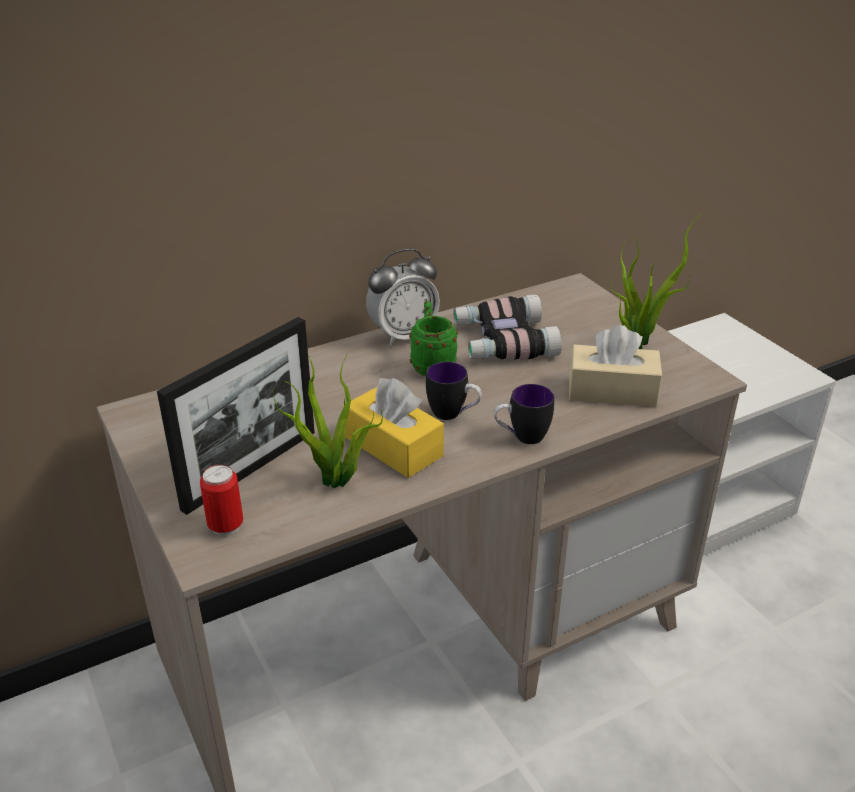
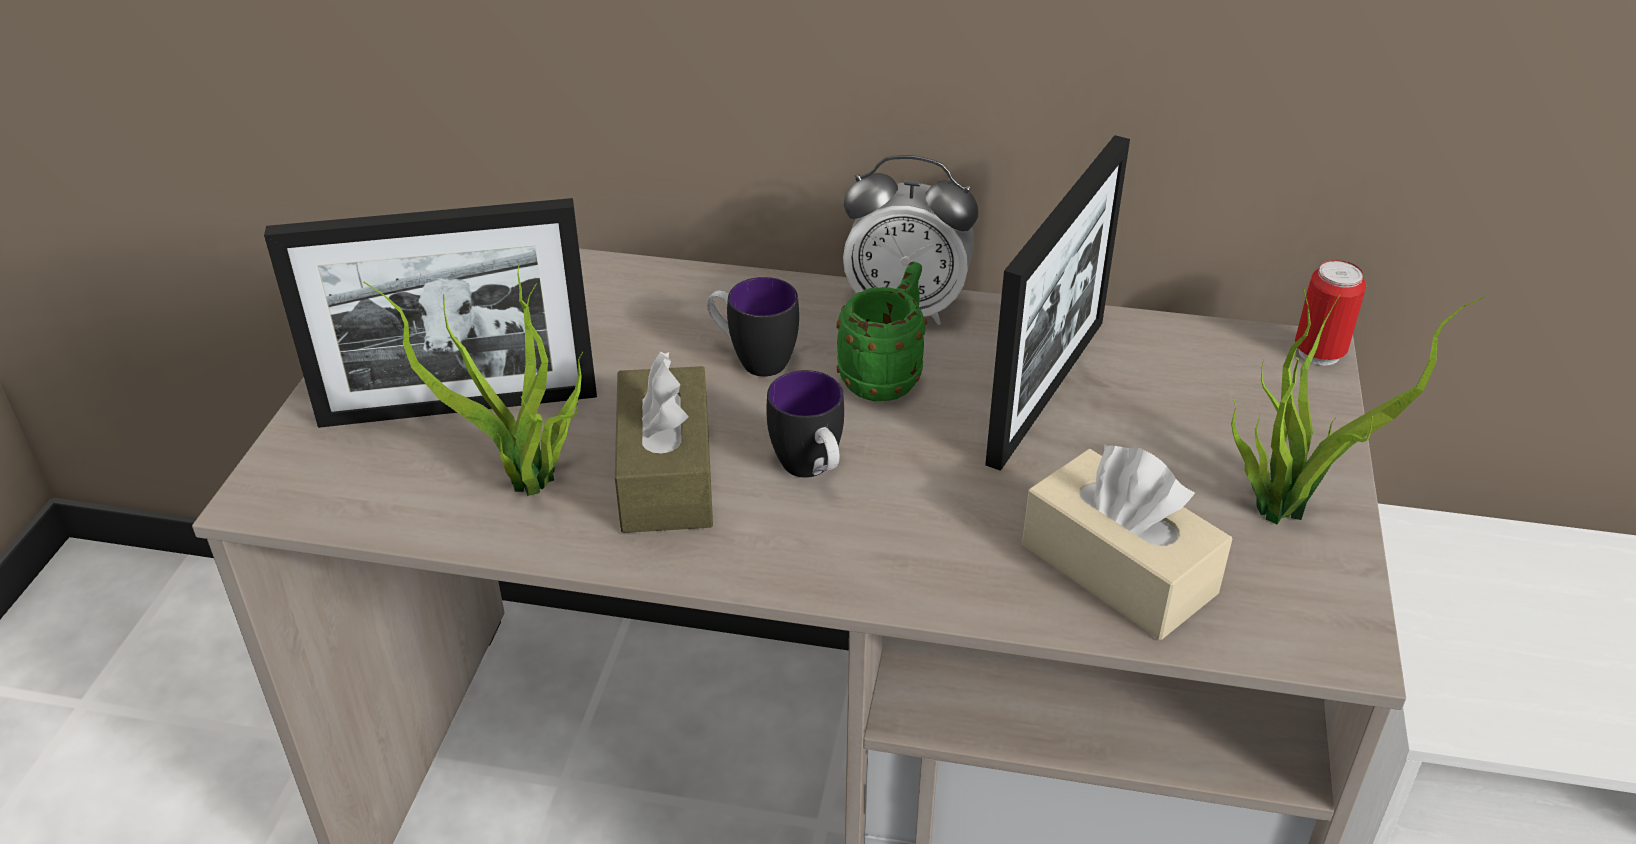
camera: 40 degrees right, 5 degrees up
(226, 526) = (336, 468): can -> can (1319, 353)
(393, 446) = (666, 474): yellow tissue box -> brown tissue box
(502, 341) = (1047, 390): binoculars -> picture frame
(521, 437) = (861, 564): mug -> mug (752, 360)

